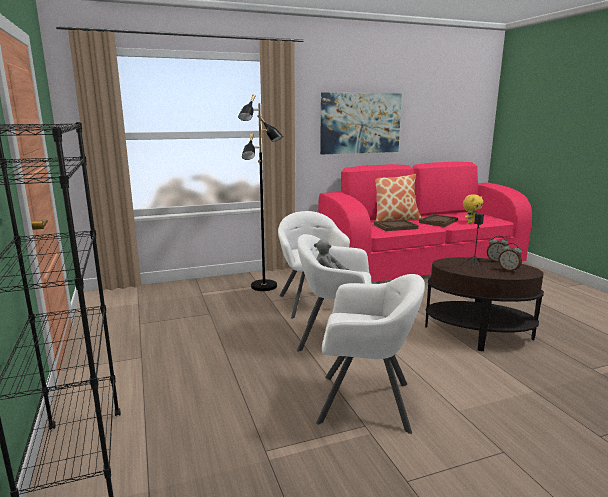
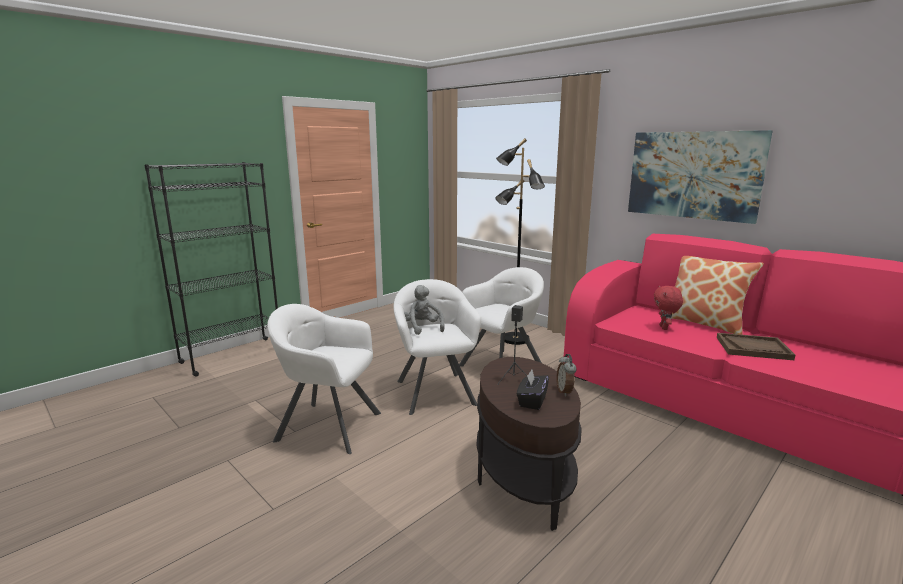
camera: 65 degrees right, 0 degrees up
(365, 402) = (328, 426): white armchair -> white armchair turned 120 degrees clockwise
(395, 226) = (664, 328): brown tray -> red plush toy
(470, 222) = (805, 370): yellow plush toy -> none
(509, 270) = (532, 401): alarm clock -> black tissue box

